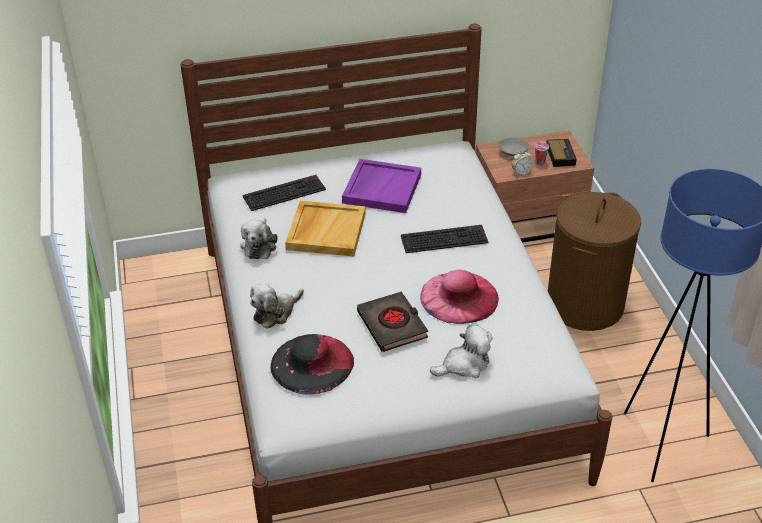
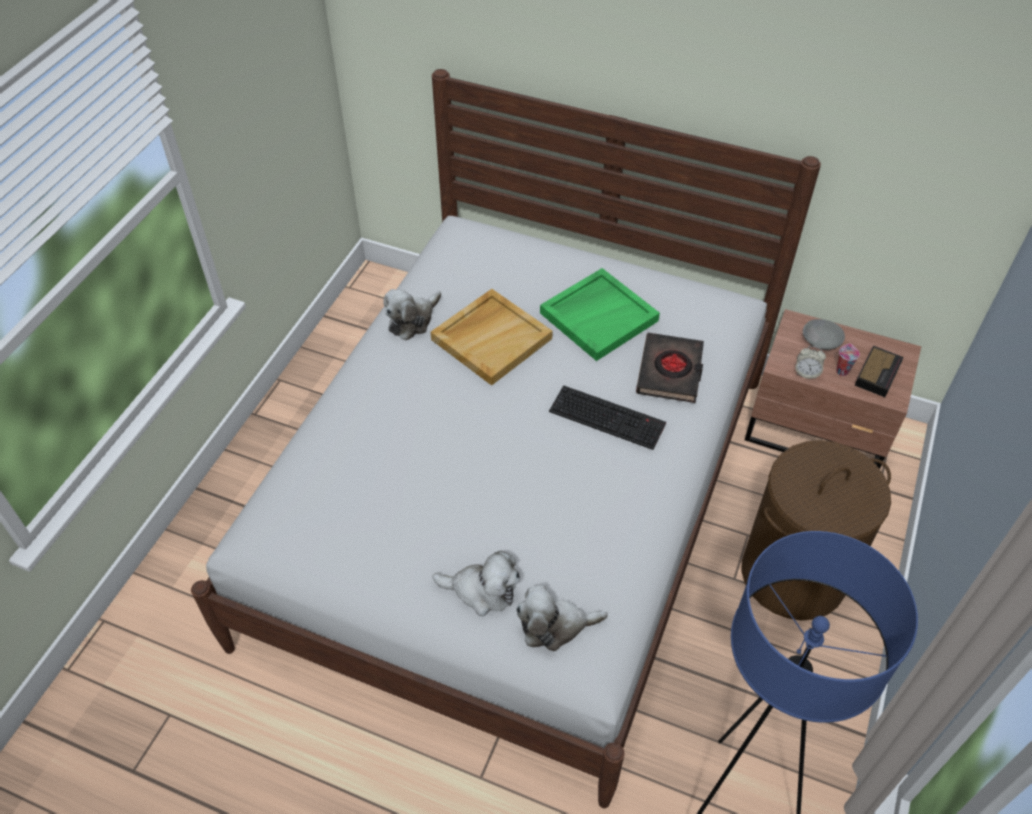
camera: 35 degrees right, 10 degrees up
(275, 312) = (355, 408): plush toy -> plush toy (555, 626)
(284, 192) = (494, 270): keyboard -> none
(312, 363) = (331, 490): black hat -> none
(381, 188) = (599, 316): purple tray -> green tray
(392, 325) = (451, 494): black book -> black book (670, 372)
(459, 297) = (554, 501): pink hat -> none

